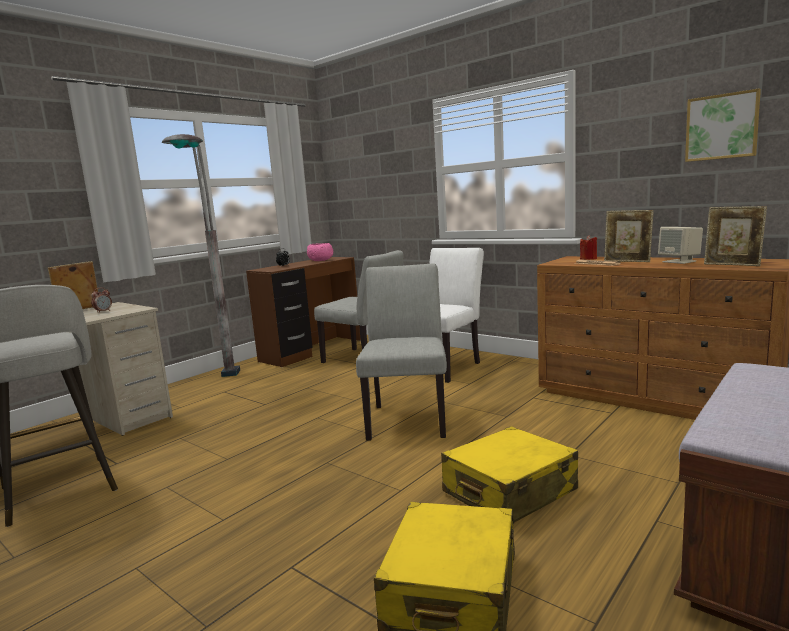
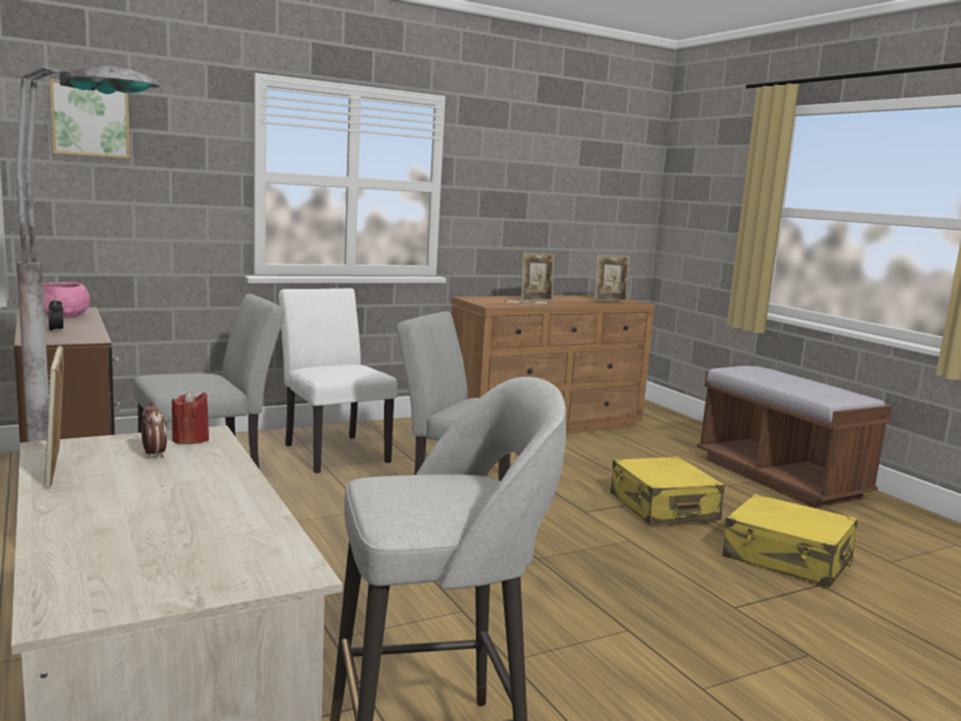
camera: 70 degrees left, 0 degrees up
(588, 259) = (492, 299): red candle -> red candle (190, 439)
(679, 261) = (568, 299): beige speaker -> none
(722, 127) = (556, 184): picture -> picture (90, 120)

